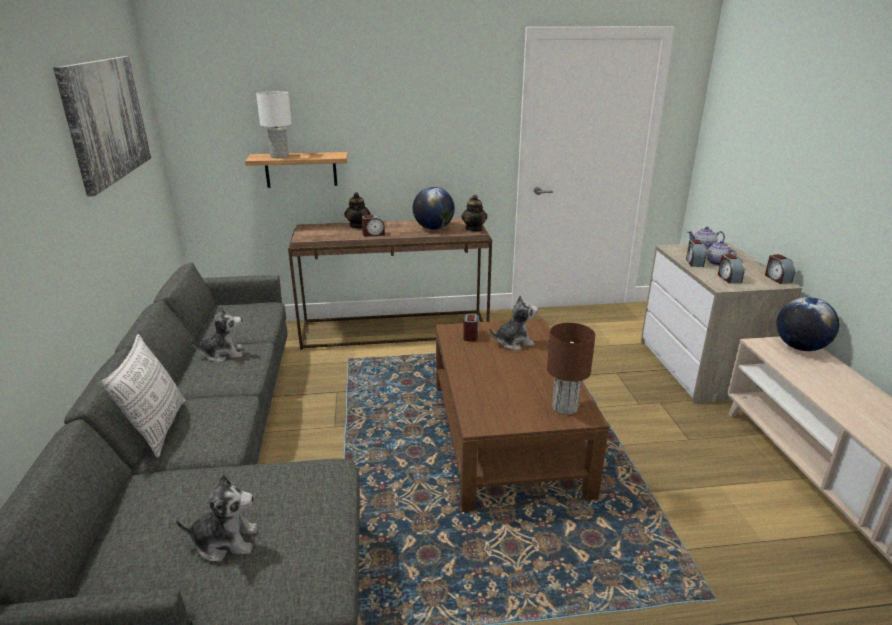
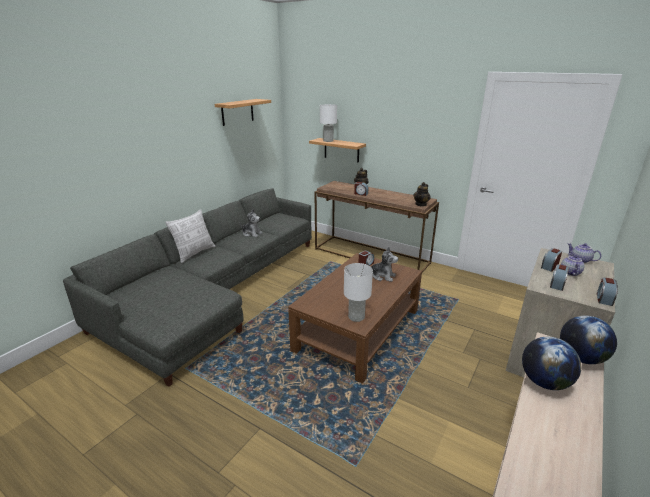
camera: 40 degrees right, 0 degrees up
(106, 120) = (237, 112): picture -> shelf
(225, 541) = (159, 299): plush toy -> none
(433, 228) = (398, 198): globe -> globe (544, 382)
(565, 407) = (357, 317): brown table lamp -> white table lamp

